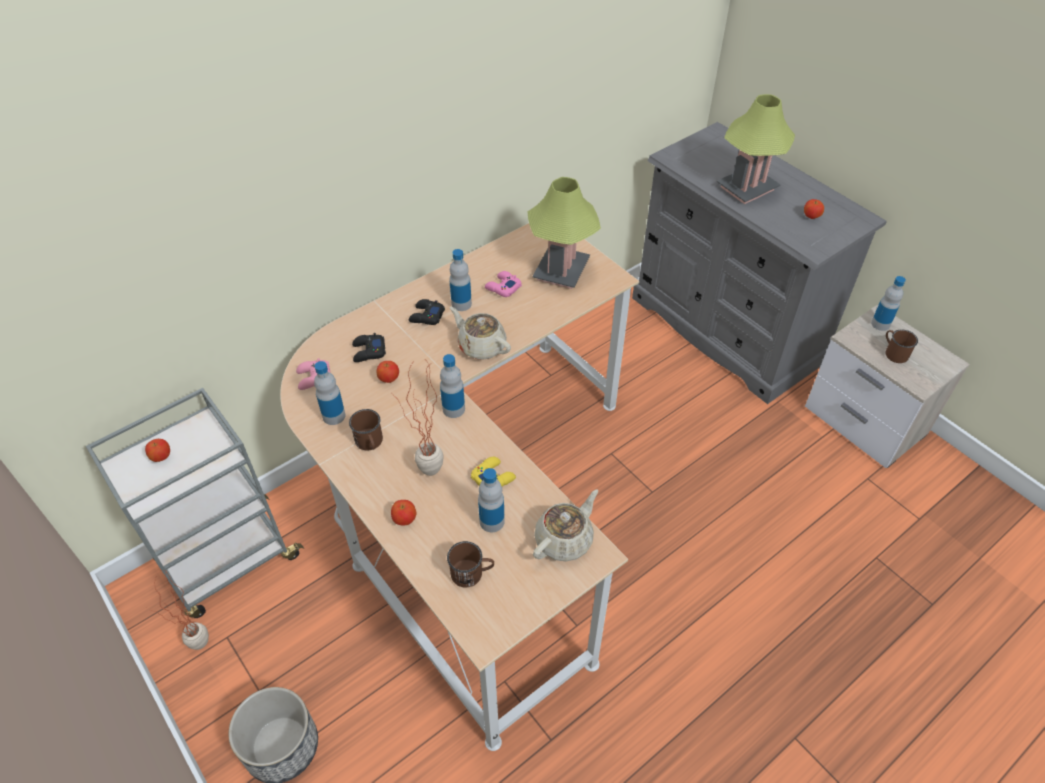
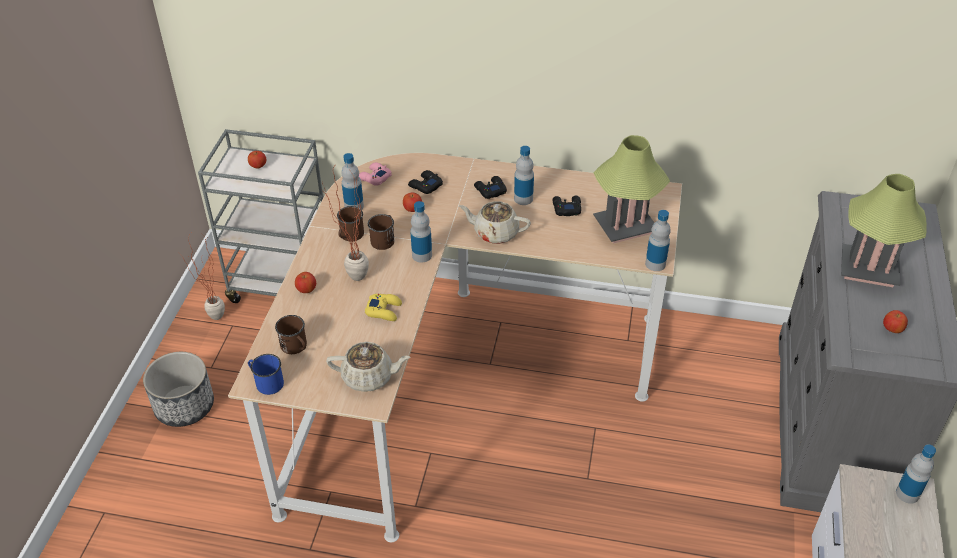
camera: 50 degrees right, 5 degrees down
(481, 346) = (495, 233): beige teapot -> beige teapot turned 75 degrees counterclockwise
(492, 521) = (347, 332): bottle -> bottle (655, 264)
(494, 626) = (266, 382): none -> blue mug
(503, 287) = (566, 208): pink game controller -> black game controller
(893, 352) = (881, 522): brown mug -> brown mug (384, 239)

